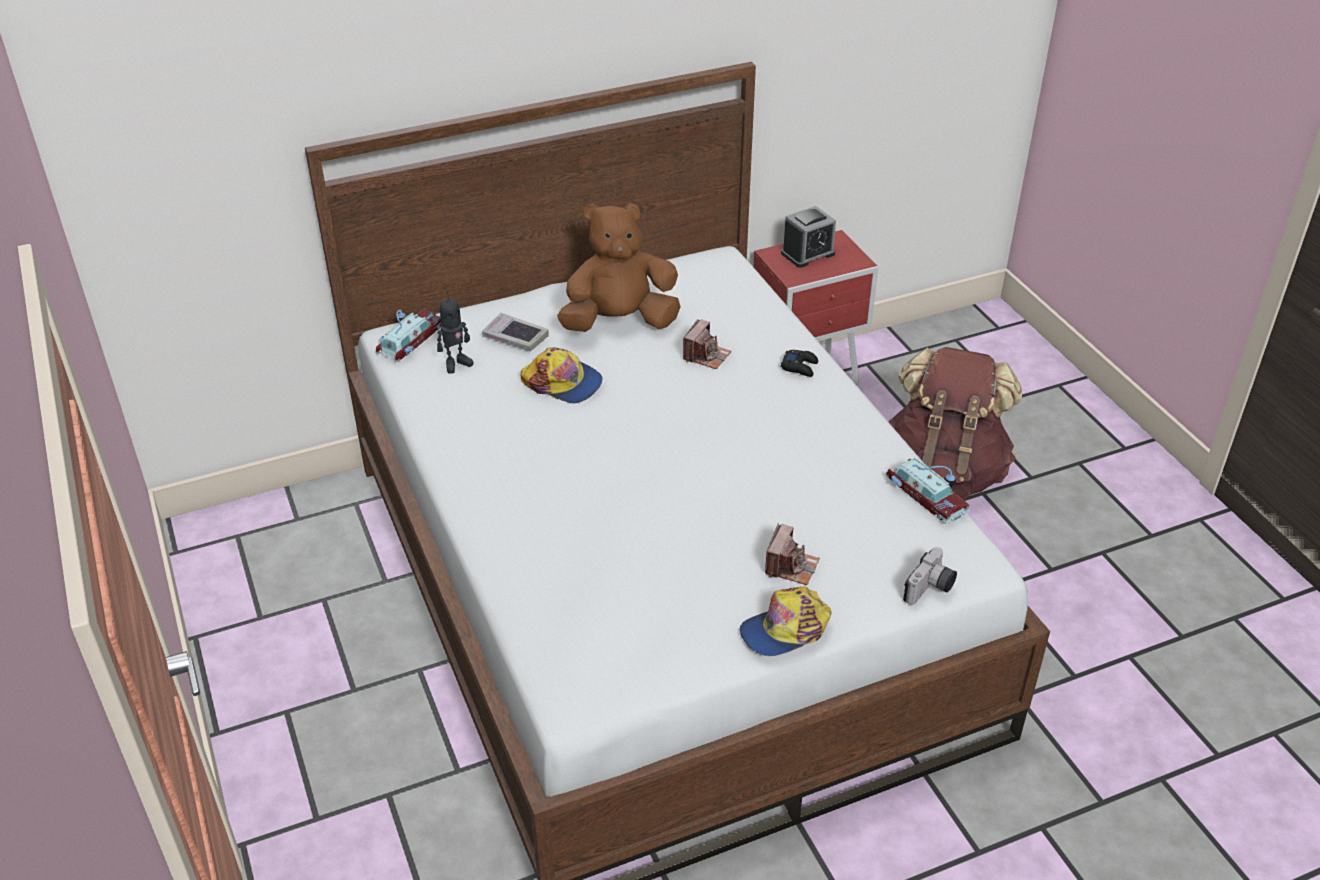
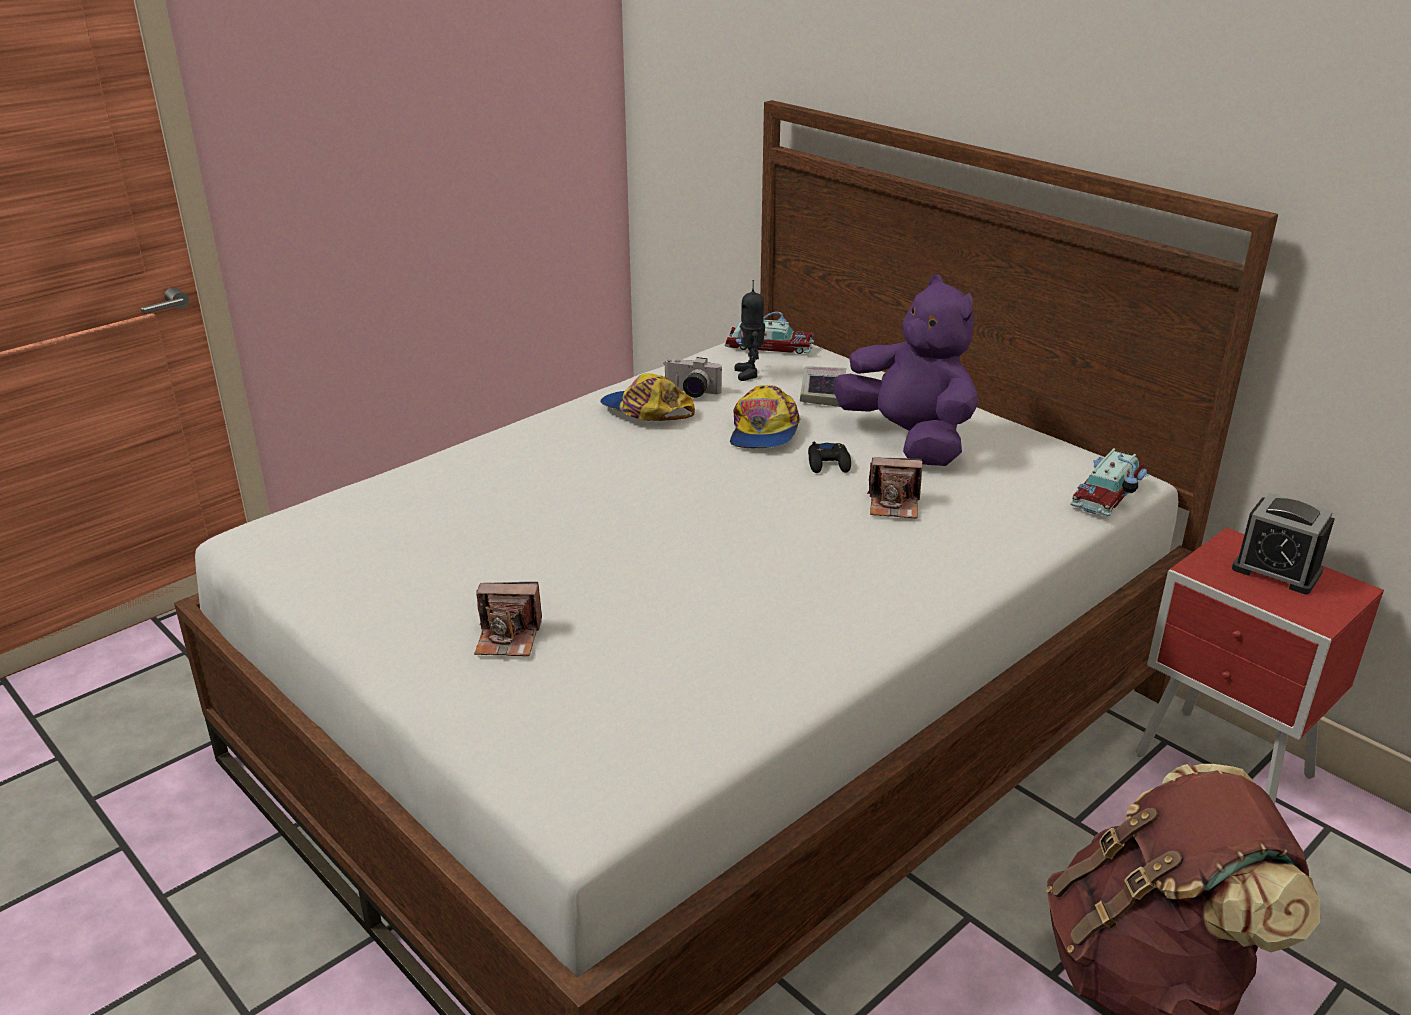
camera: 70 degrees right, 10 degrees down
(456, 363) = (749, 373): toy robot -> toy robot turned 45 degrees clockwise
(619, 322) = (909, 440): brown plush toy -> purple plush toy
(785, 629) = (388, 653): cap -> cap (645, 411)
(800, 366) = (937, 577): black game controller -> black game controller (829, 463)
(927, 494) = (722, 735): toy car -> toy car (1110, 492)
(930, 589) = (504, 768): camera -> camera (690, 392)

